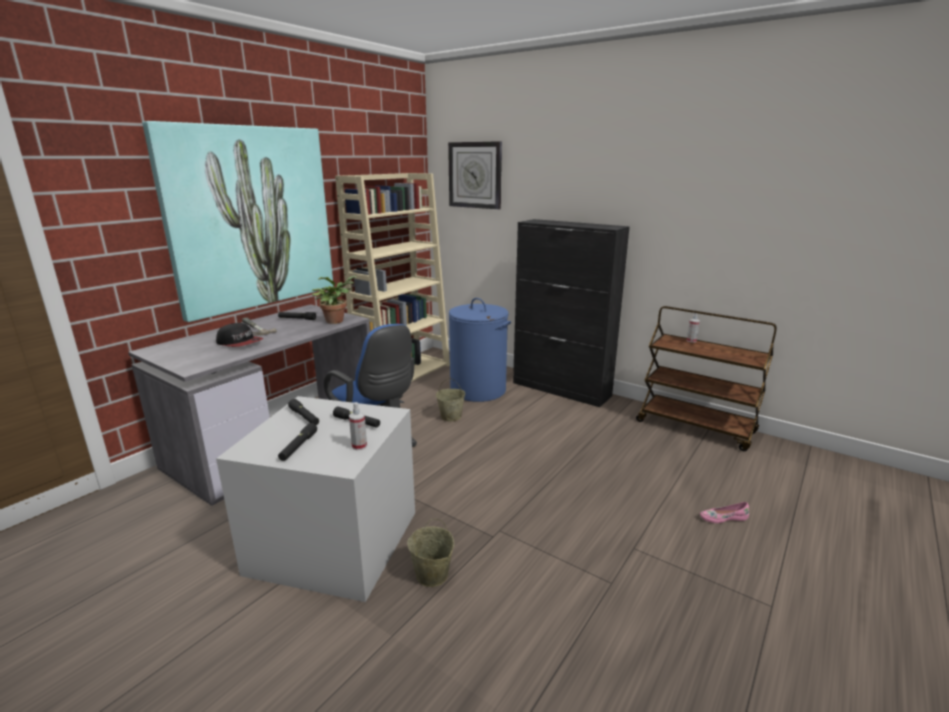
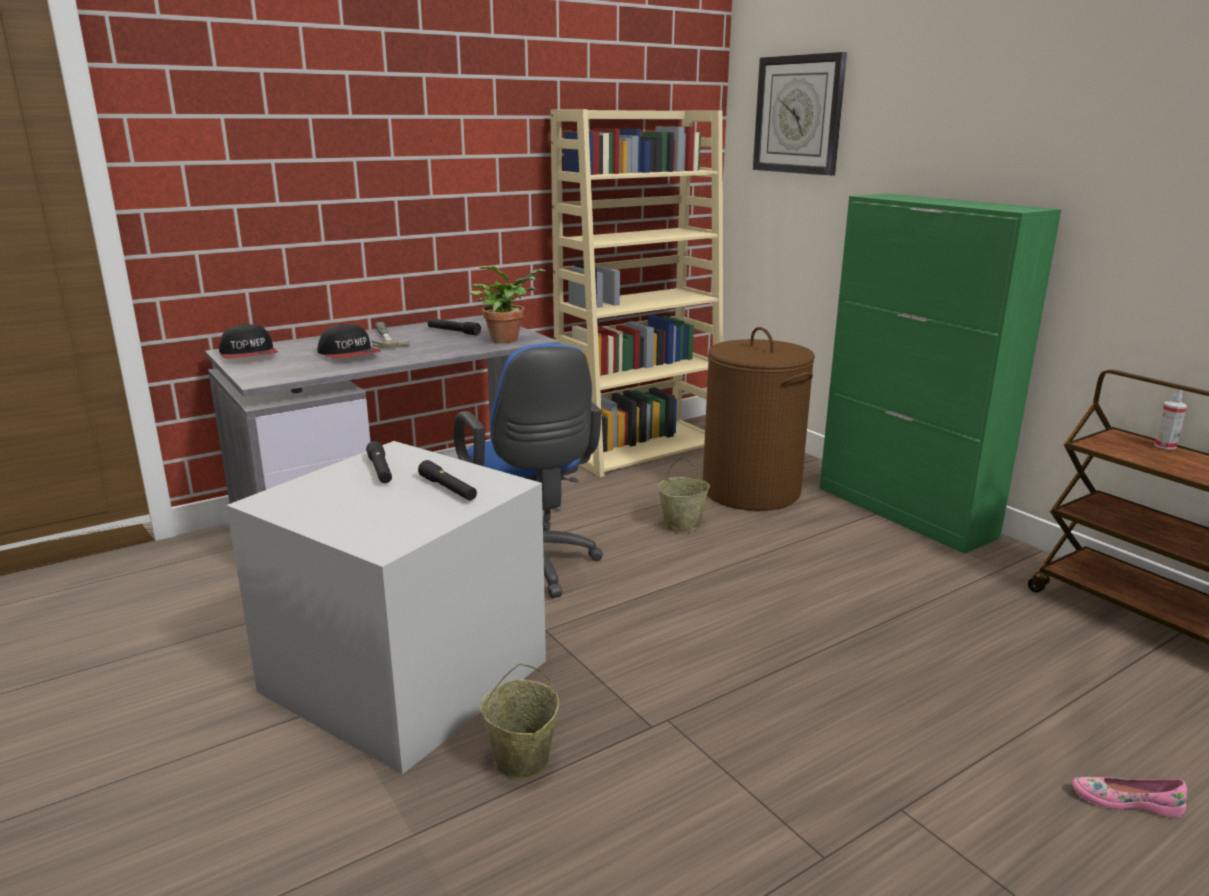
camera: 20 degrees right, 0 degrees up
(166, 351) = (249, 355): none -> cap
(251, 218) = (405, 170): picture -> none
(298, 447) = (341, 508): black flashlight -> none
(359, 446) = (425, 522): spray bottle -> none
(478, 390) = (751, 491): blue laundry basket -> brown laundry basket
(561, 389) = (905, 512): black cabinet -> green cabinet

